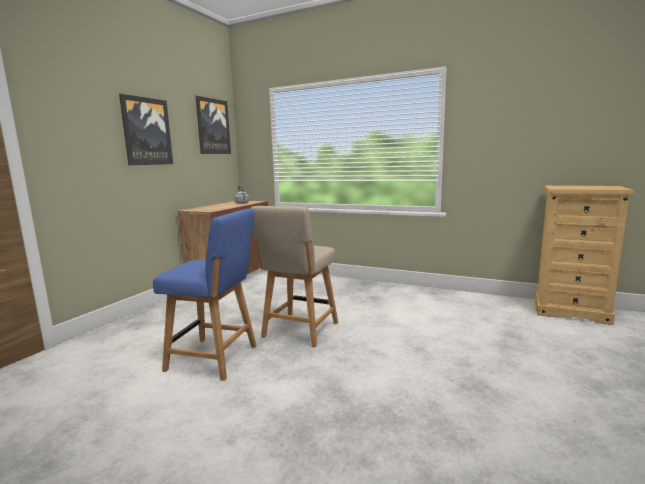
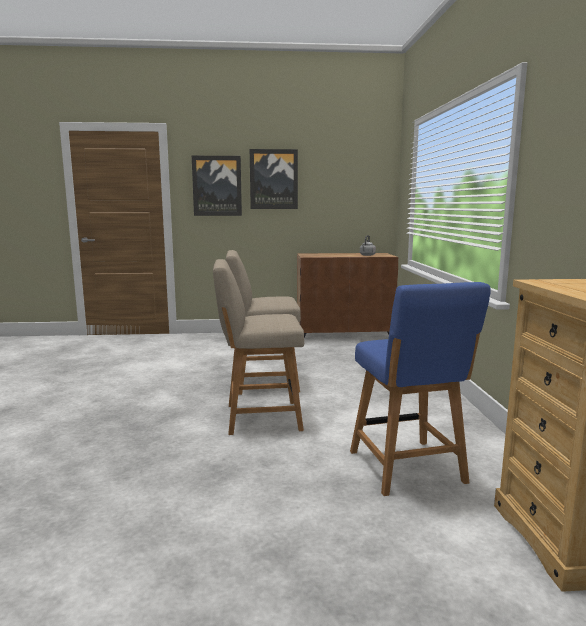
camera: 60 degrees right, 0 degrees up
(213, 126) = (360, 170): picture -> picture (217, 186)
(216, 358) = (191, 371): blue chair -> blue chair (408, 469)
(376, 349) = (258, 417): none -> beige chair

